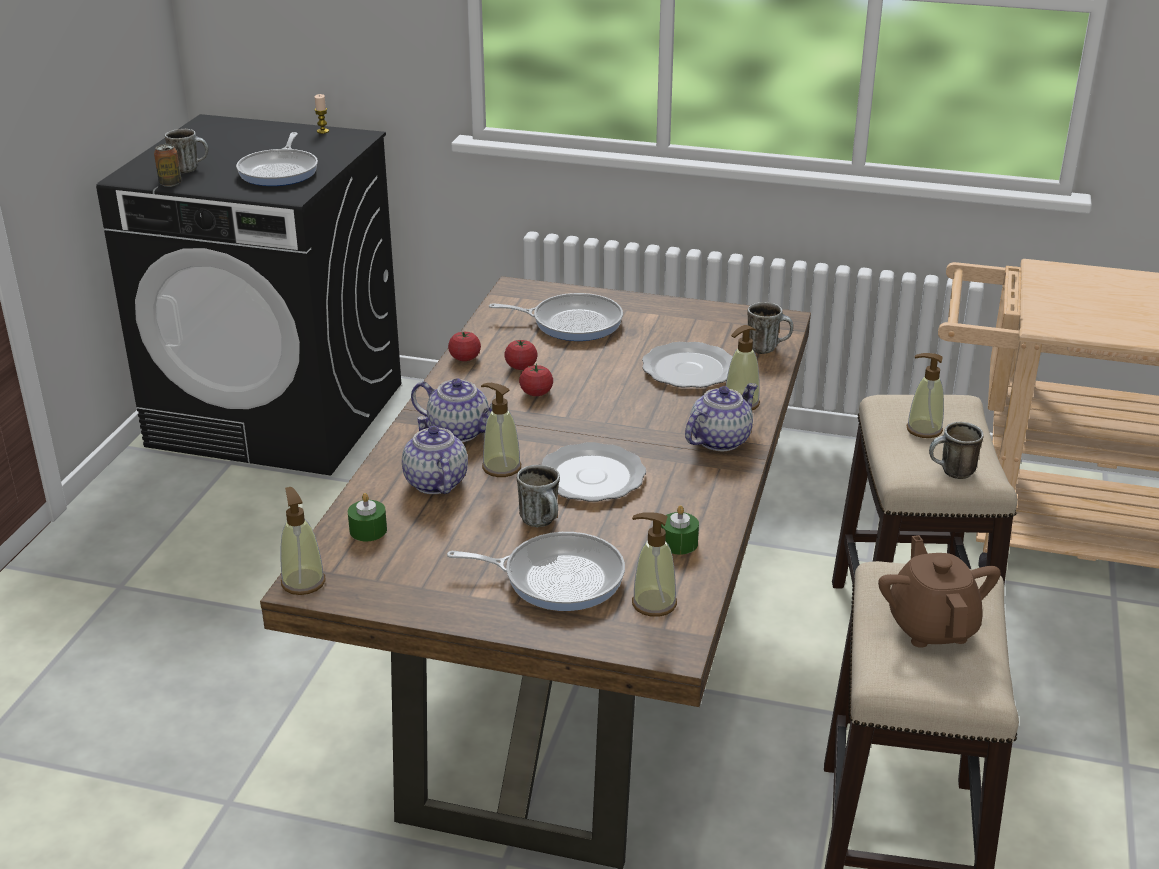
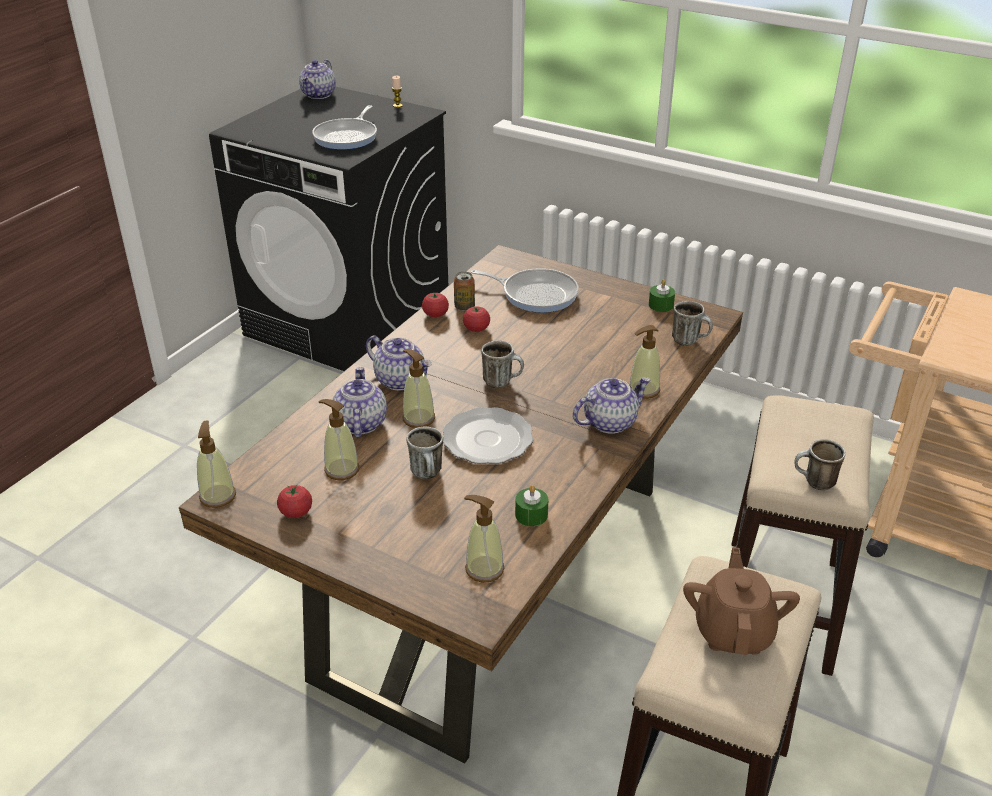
camera: 15 degrees right, 5 degrees up
(170, 183) = (261, 139): can -> can (464, 307)
(190, 169) = (282, 128): mug -> mug (502, 382)
(215, 128) = (319, 95): none -> teapot
(368, 530) = (288, 458): green candle -> green candle (661, 305)
(536, 393) = (478, 354): tomato -> tomato (296, 512)
(557, 578) = (416, 529): frying pan -> none
(690, 369) = (614, 351): plate -> none
(923, 429) = (807, 435): soap dispenser -> soap dispenser (341, 469)

